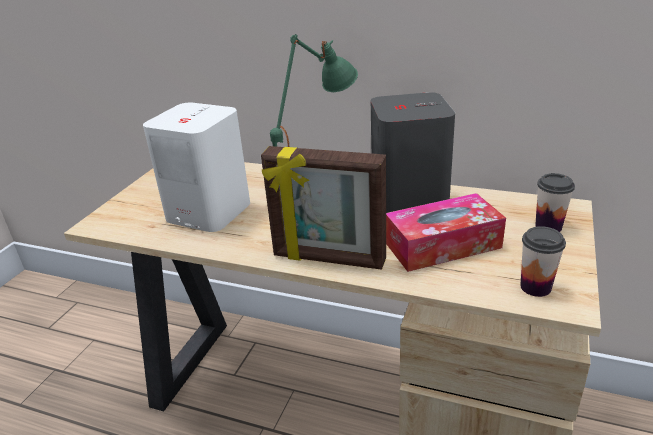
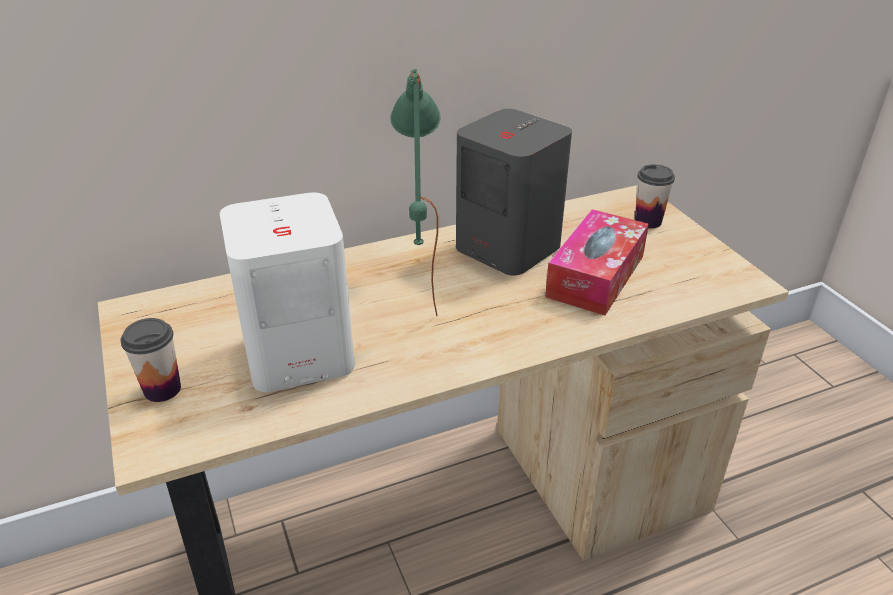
camera: 45 degrees left, 5 degrees up
(328, 259) = (520, 339): picture frame -> none
(535, 287) = (711, 280): cup -> cup (162, 389)

